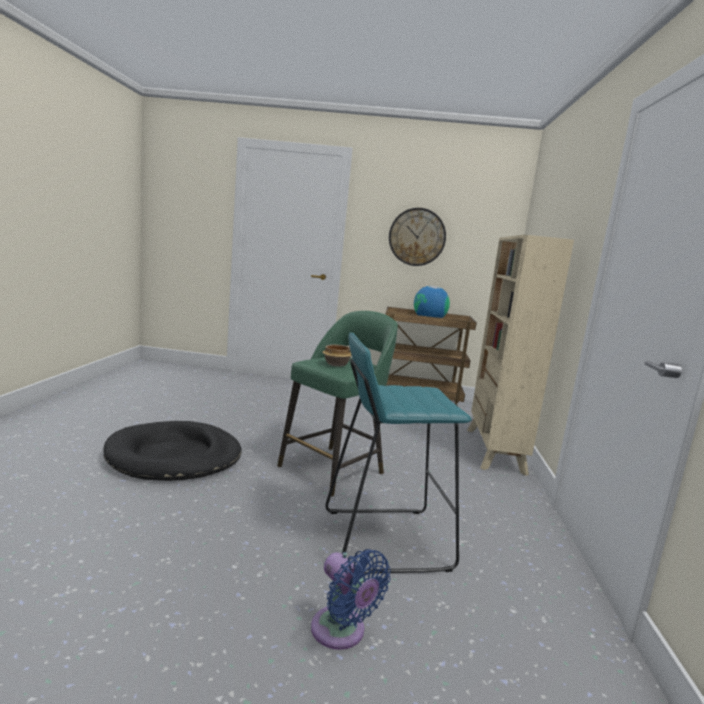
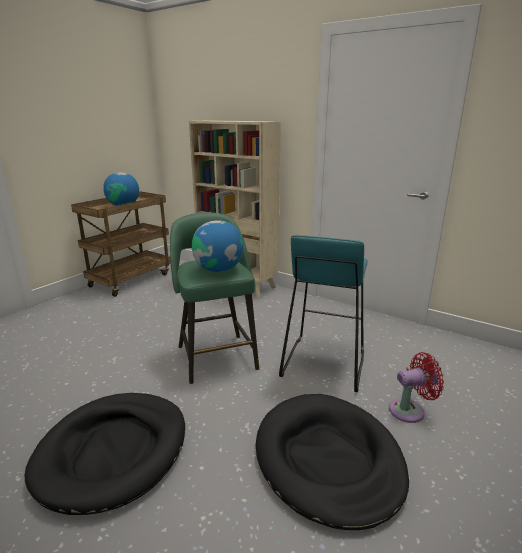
camera: 60 degrees left, 10 degrees up
(206, 566) = (328, 460): none -> black dog bed
(337, 364) = (218, 269): bowl -> globe
(341, 632) = (410, 410): blue fan -> red fan
(417, 237) = (75, 125): wall clock -> none

